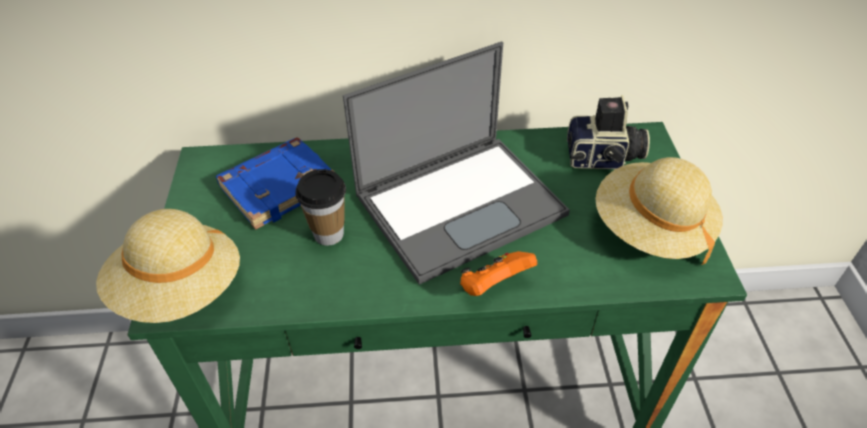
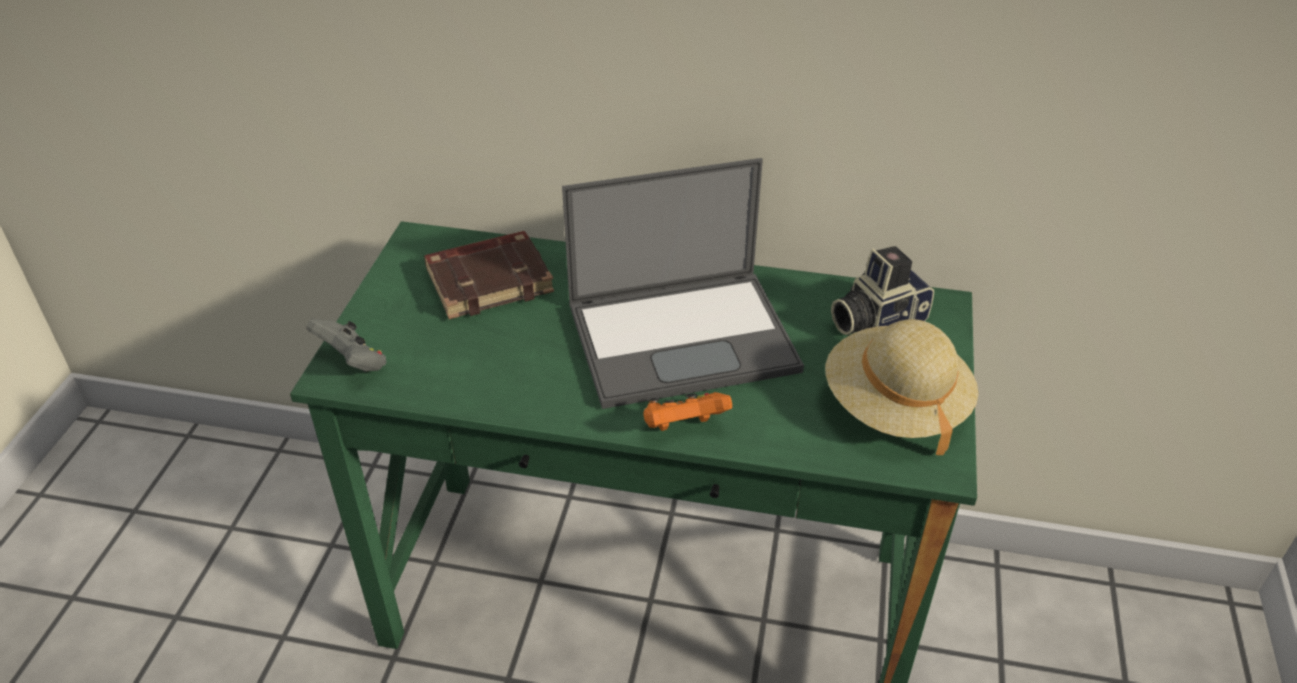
camera: 15 degrees right, 5 degrees down
(180, 290) = (353, 363): beige hat -> grey game controller
(279, 186) = (490, 280): blue book -> brown book
(329, 234) = (525, 339): cup -> none
(603, 159) = (875, 320): camera -> camera turned 135 degrees clockwise

